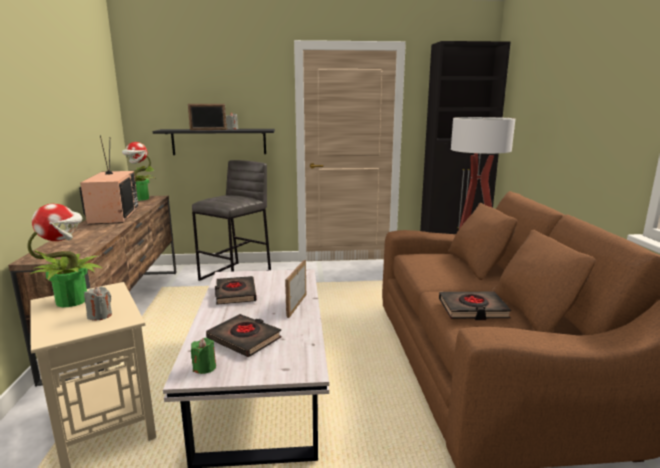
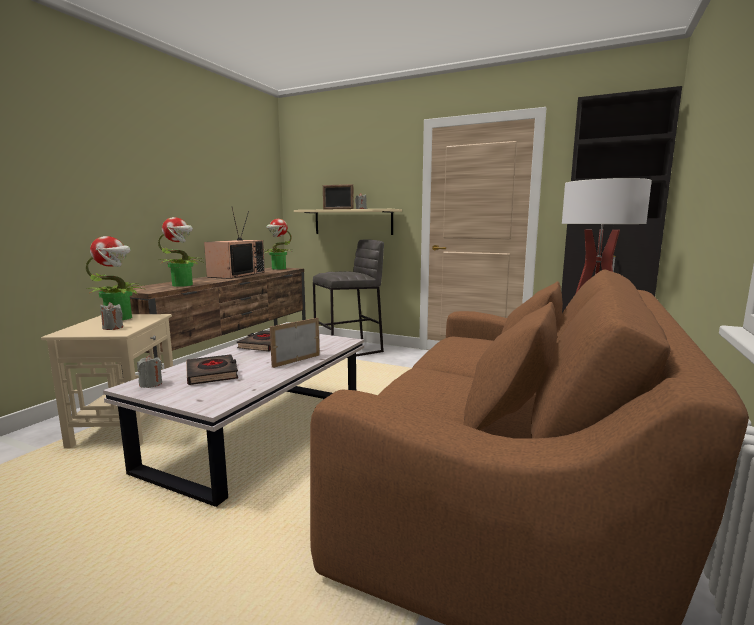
camera: 30 degrees right, 5 degrees down
(90, 241) = (183, 285): none -> potted plant
(204, 368) = (151, 384): green candle -> grey candle
(219, 141) = (353, 222): black shelf -> beige shelf
(472, 309) = (426, 388): black book -> none

